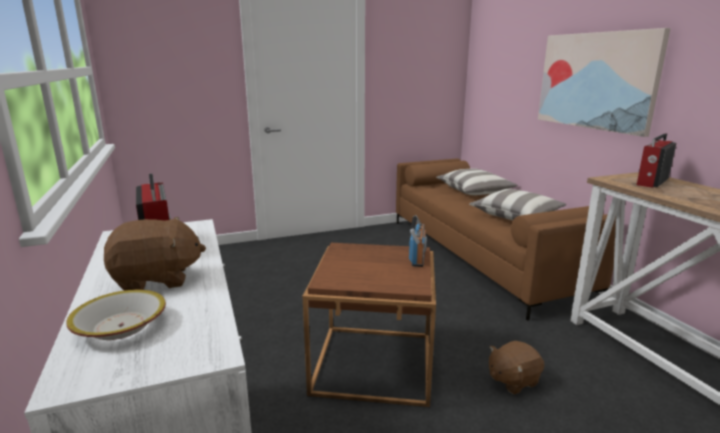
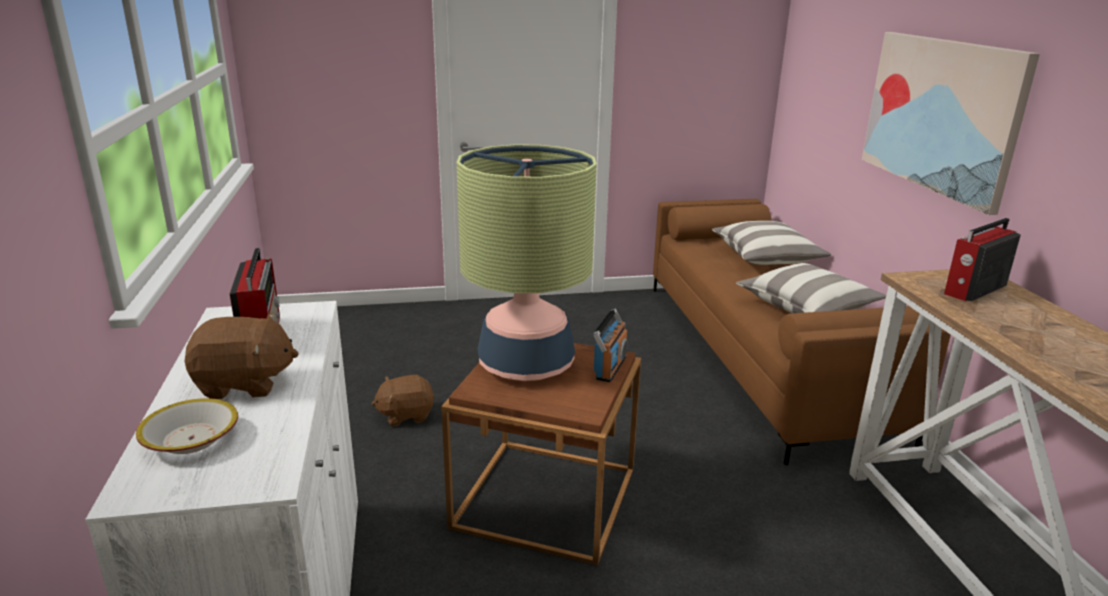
camera: 10 degrees right, 5 degrees up
(356, 261) = (526, 365): none -> table lamp
(512, 380) = (724, 546): brown plush toy -> brown plush toy (406, 415)

